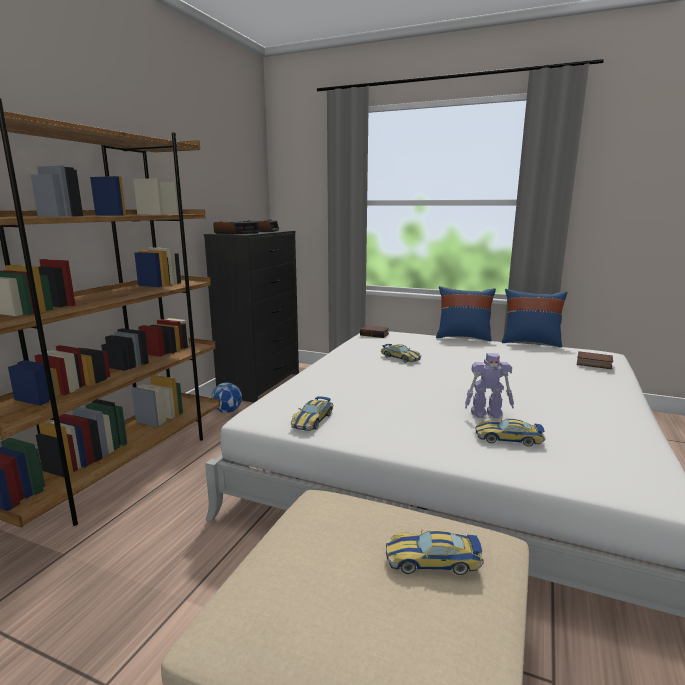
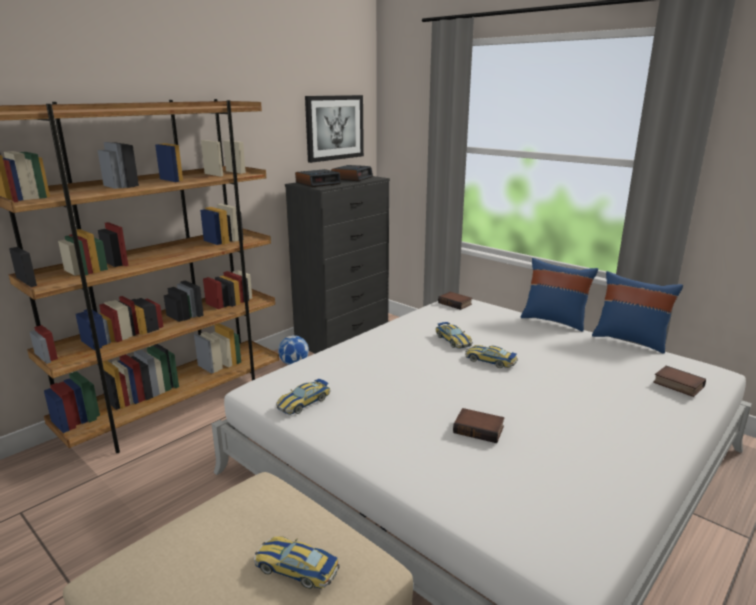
camera: 20 degrees right, 5 degrees up
(239, 185) = (334, 127): none -> picture
(487, 414) = (479, 429): toy robot -> book
(508, 438) = (473, 463): toy car -> toy car (490, 361)

